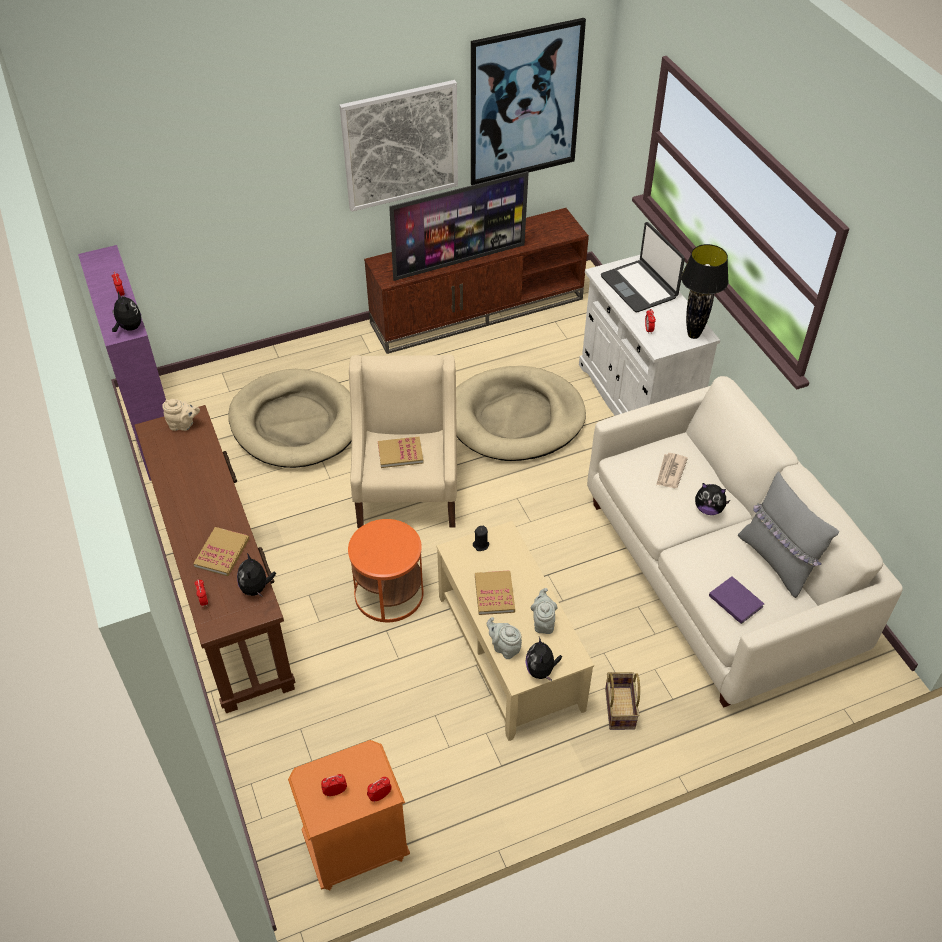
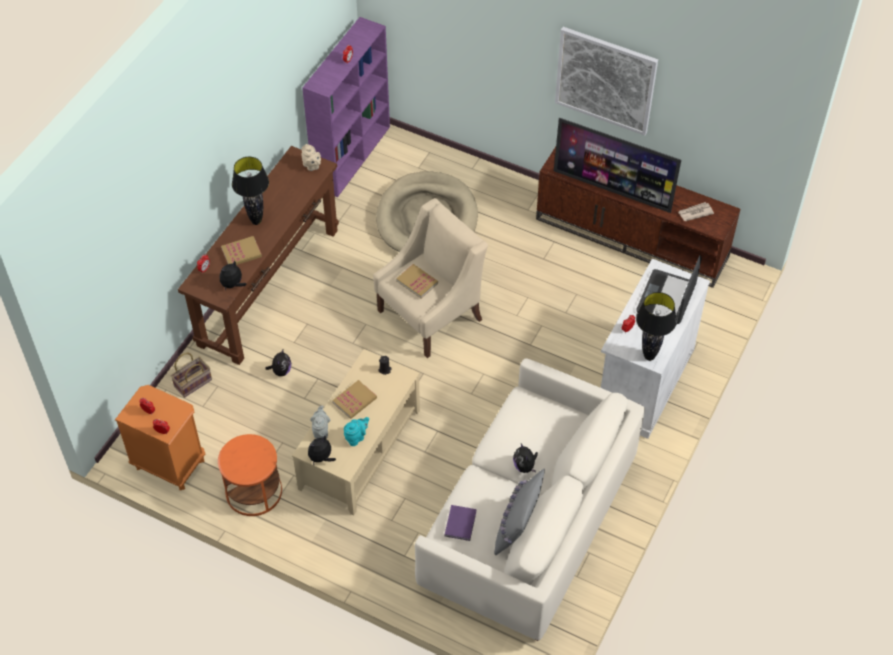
camera: 50 degrees right, 5 degrees up
(129, 327) = (326, 85): plush toy -> plush toy (281, 371)
(195, 514) = (256, 221): none -> black table lamp
(388, 593) = (344, 360): orange side table -> orange side table (253, 491)
(515, 418) = (552, 327): beige dog bed -> none
(525, 103) = (716, 109): picture -> none
(543, 622) = (356, 437): grey teapot -> turquoise teapot
(618, 707) = (372, 530): basket -> basket (193, 382)
(670, 472) = (537, 427): newspaper -> newspaper (695, 212)

